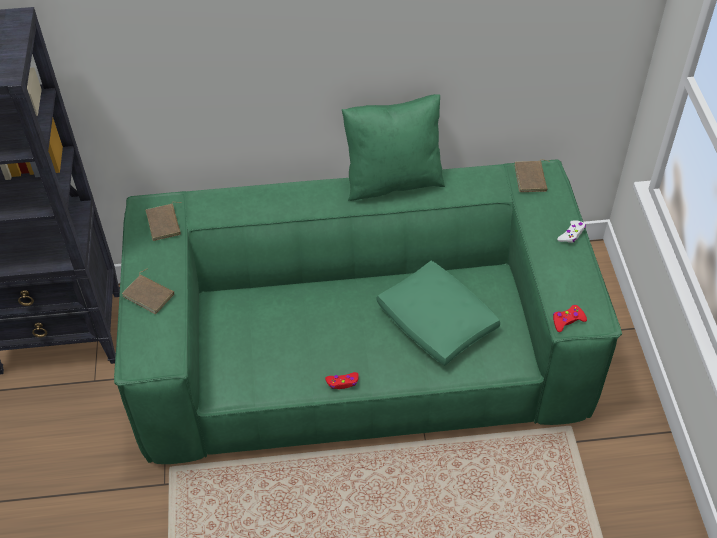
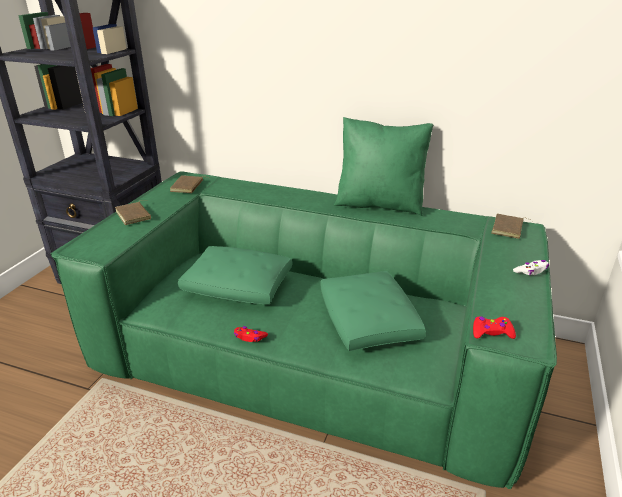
camera: 25 degrees right, 20 degrees down
(289, 327) = (239, 286): none -> green pillow

